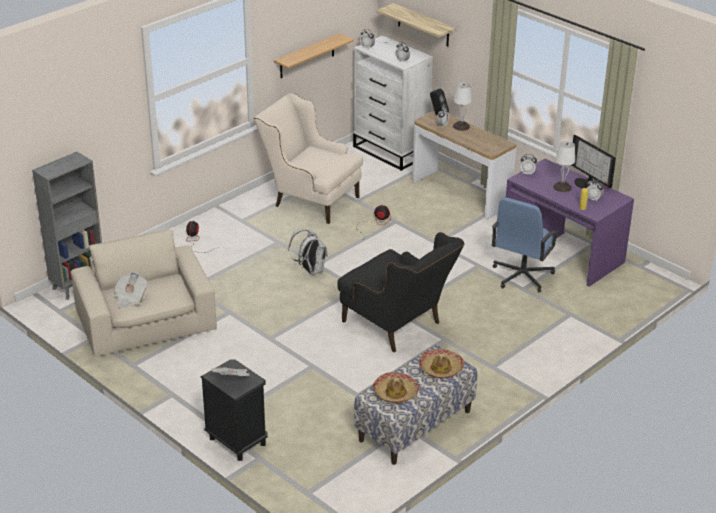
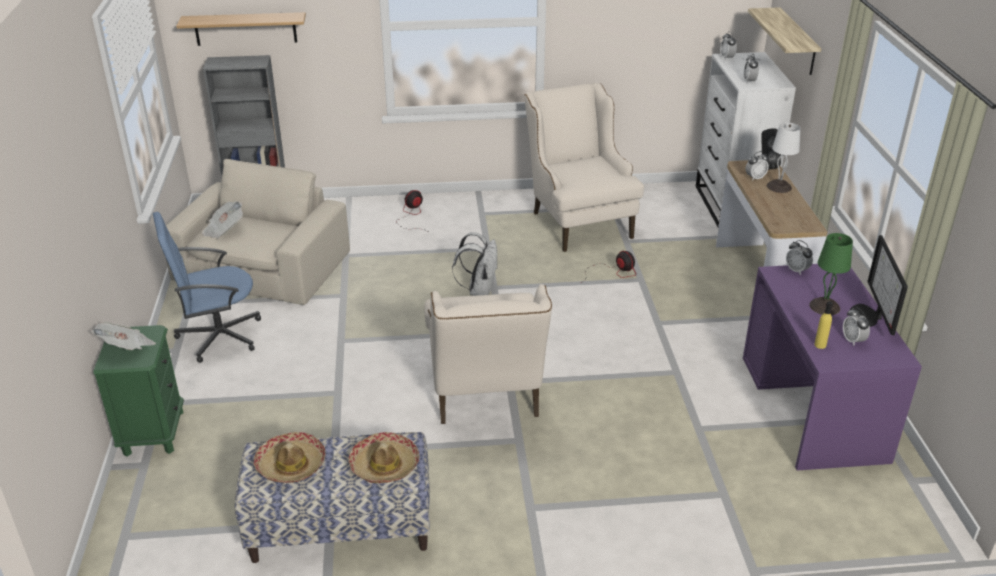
camera: 40 degrees right, 0 degrees up
(237, 441) = (153, 433): black nightstand -> green nightstand
(307, 56) = (638, 45): shelf -> shelf (245, 29)
(398, 326) = (486, 396): black armchair -> beige armchair
(521, 276) = (716, 411): blue office chair -> blue office chair (218, 336)
(562, 187) = (824, 306): white table lamp -> green table lamp

